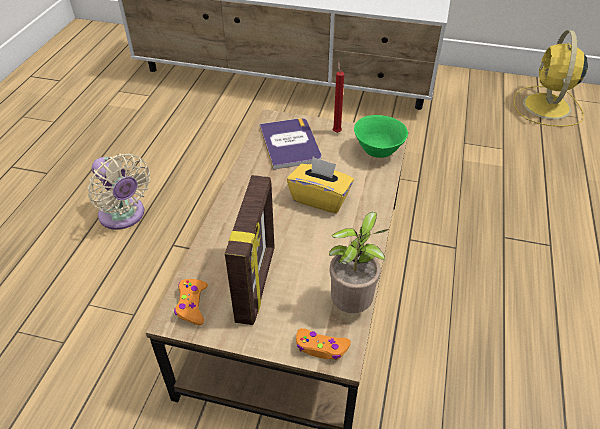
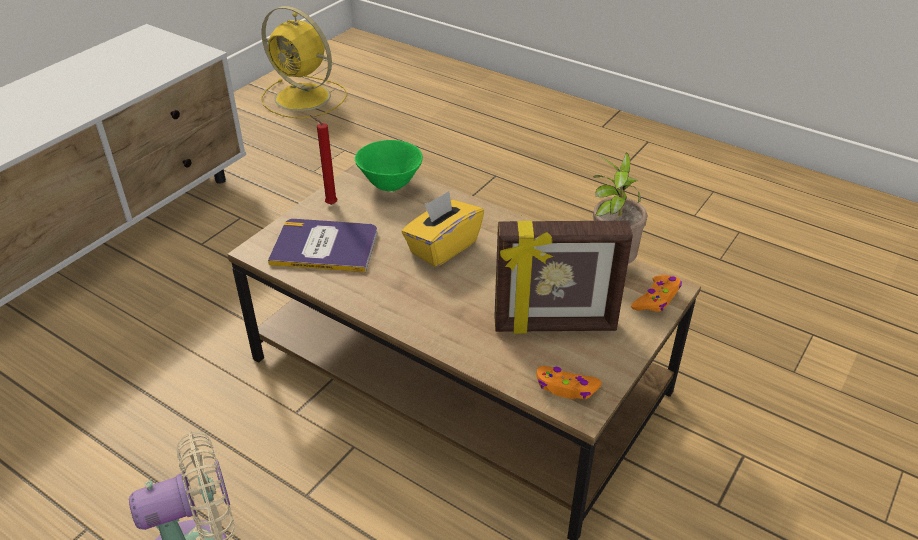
camera: 70 degrees left, 5 degrees down
(257, 284) = (555, 326): picture frame -> picture frame turned 150 degrees clockwise

